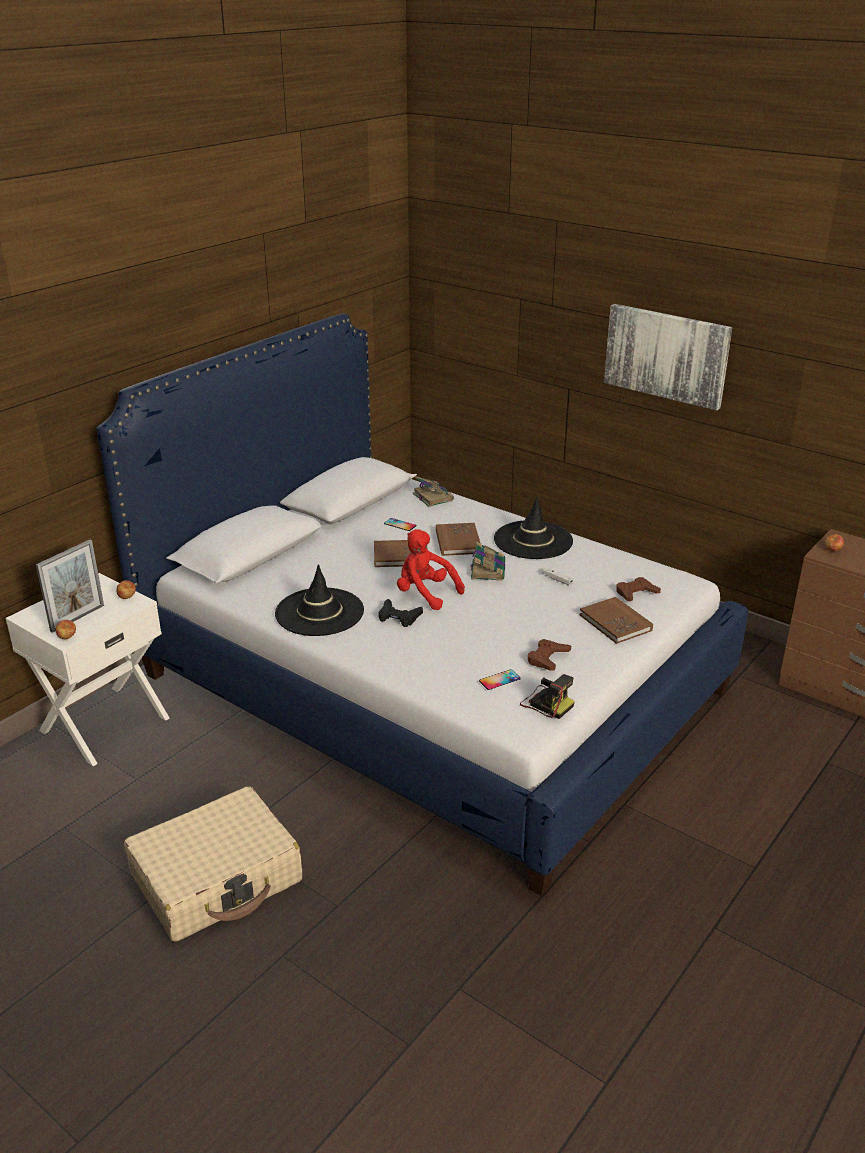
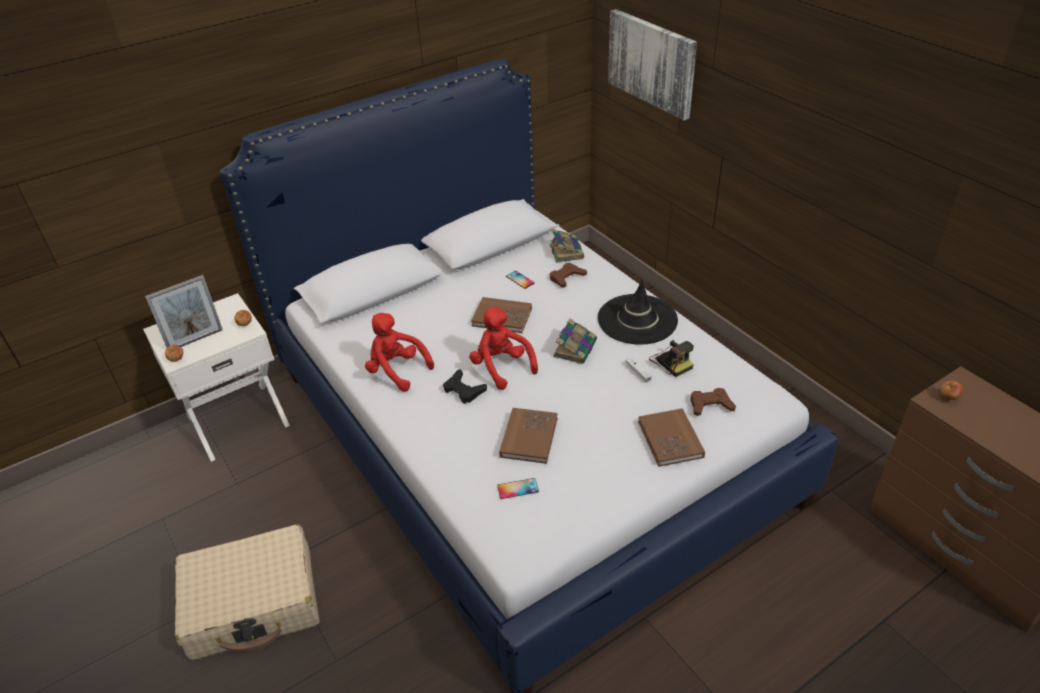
camera: 20 degrees right, 10 degrees up
(319, 612) = (397, 370): black hat -> red plush toy
(458, 542) = (563, 309): brown book -> brown book (529, 437)
(546, 703) = (550, 528): camera -> camera (671, 361)
(547, 658) = (579, 471): brown game controller -> brown game controller (567, 278)
(666, 355) = (816, 142): picture -> picture (652, 62)

